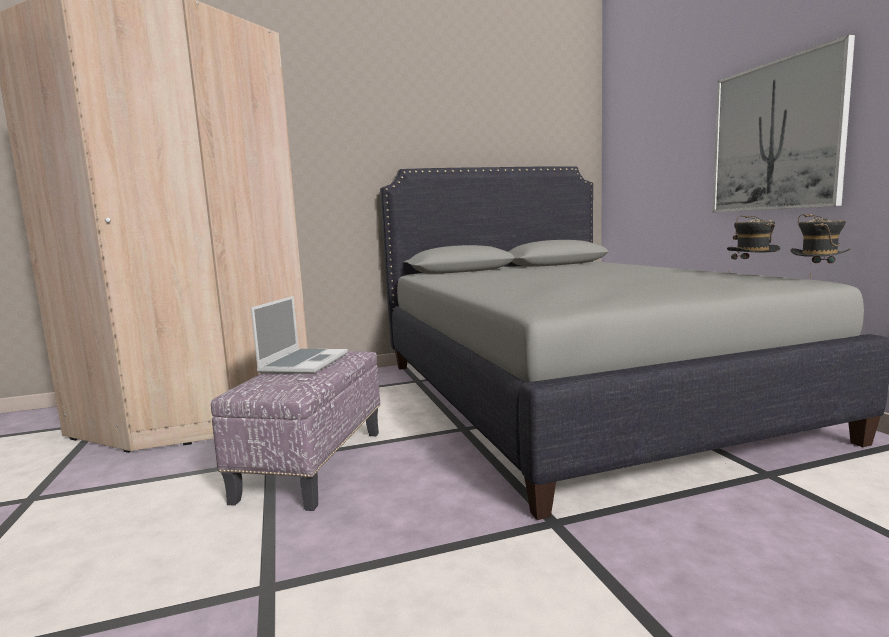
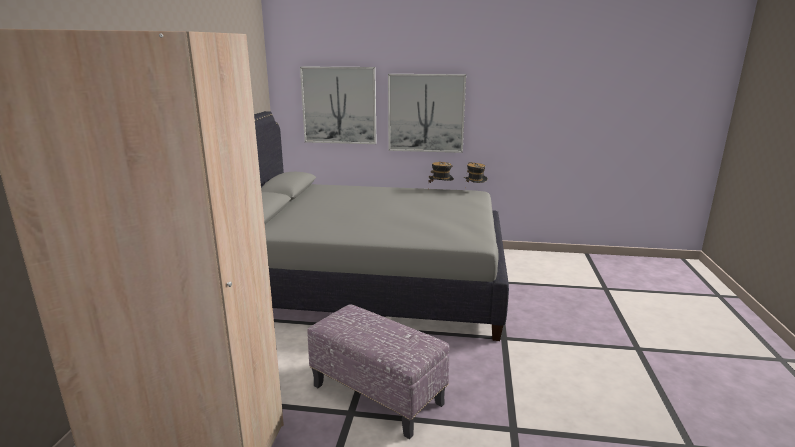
camera: 65 degrees left, 10 degrees up
(304, 363) = (367, 330): laptop -> none
(662, 149) = (339, 105): none -> picture

